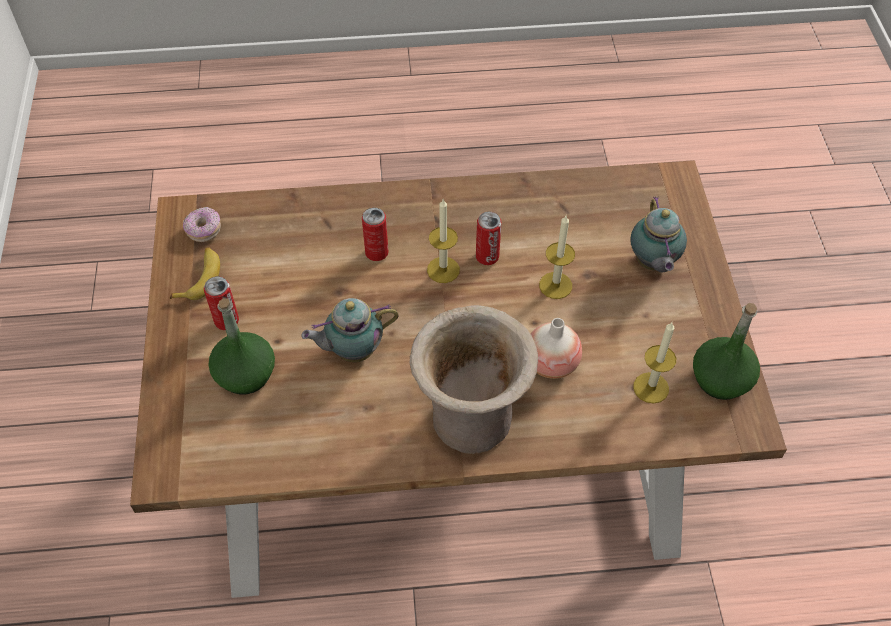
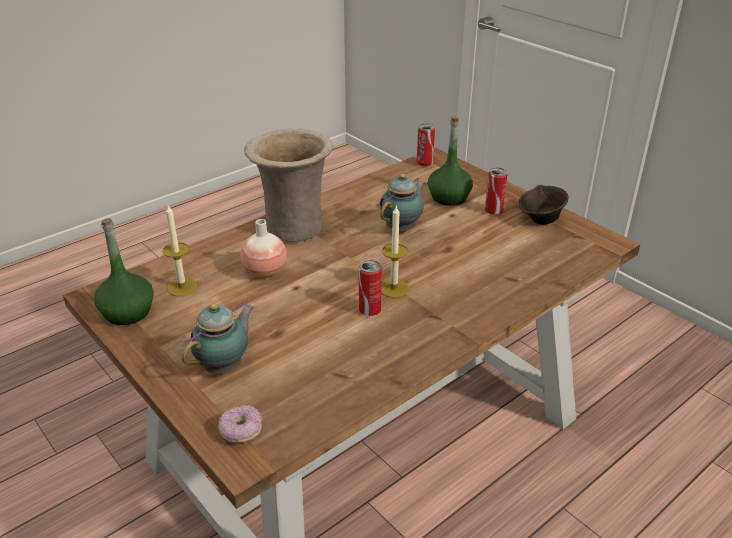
camera: 145 degrees right, 20 degrees down
(200, 278) = (540, 220): banana -> brown bowl
(204, 230) = (580, 240): donut -> donut (241, 431)
(376, 253) = (452, 277): can -> can (424, 163)
(555, 285) = (298, 315): candle -> none
(652, 263) = (225, 366): teapot -> teapot turned 75 degrees clockwise

